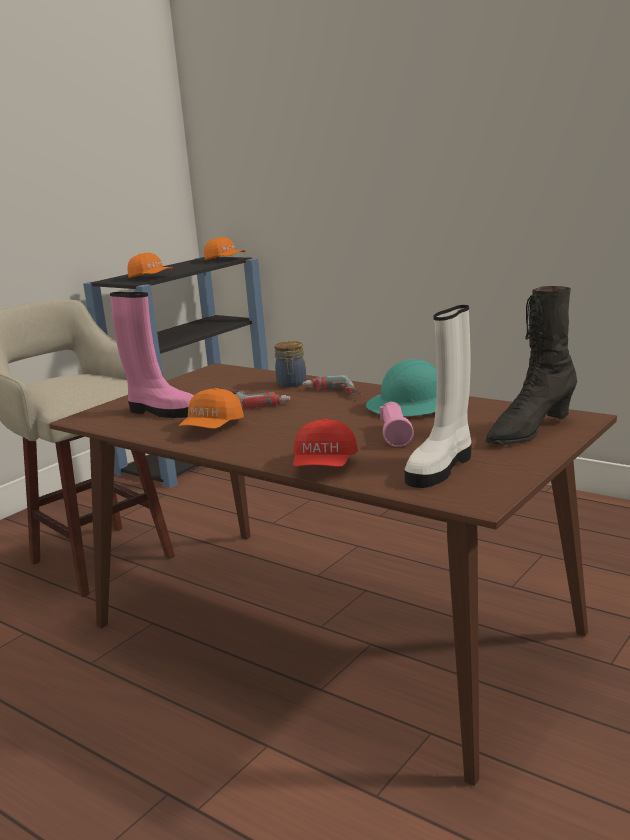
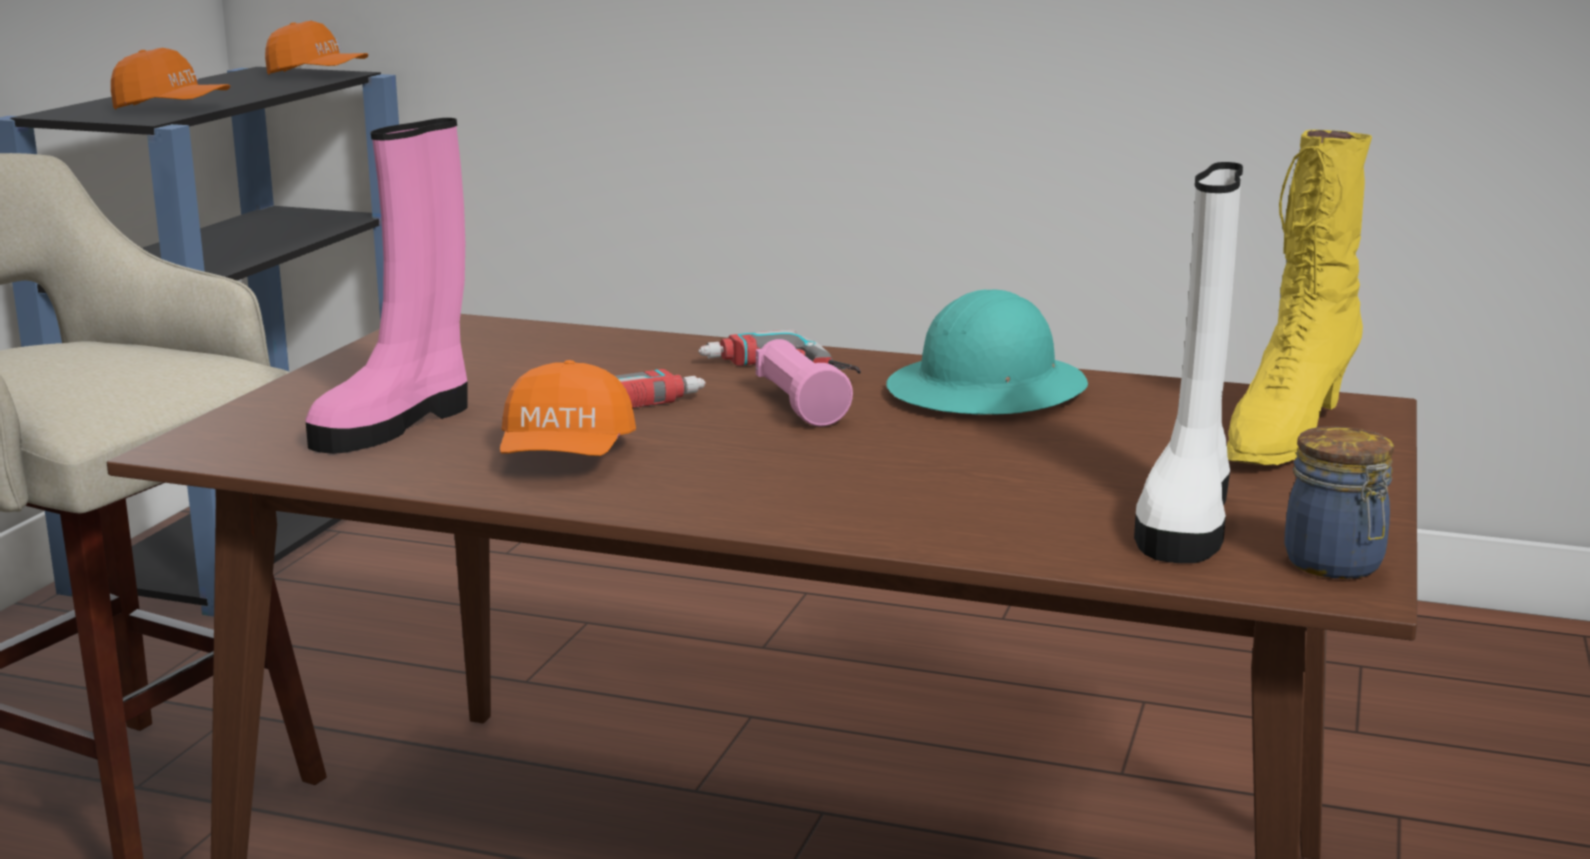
camera: 20 degrees left, 0 degrees up
(161, 411) = (396, 424): pink boot -> pink boot turned 120 degrees clockwise
(291, 384) = (660, 353): jar -> jar (1336, 565)
(324, 465) = (925, 527): red cap -> none
(395, 435) = (1015, 455): pink flashlight -> pink flashlight (799, 406)
(529, 431) = (1285, 436): black boot -> yellow boot

